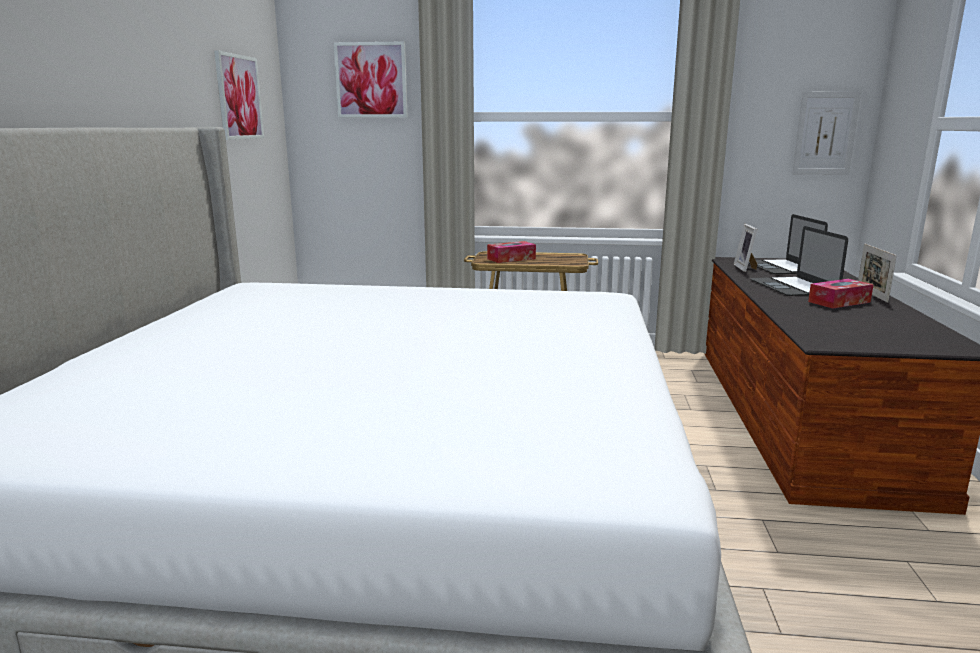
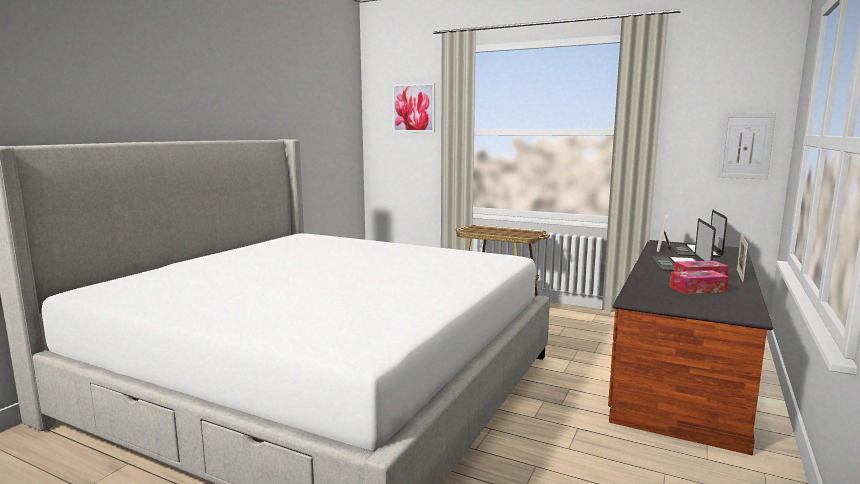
camera: 20 degrees right, 5 degrees down
(239, 97) = (324, 120): picture -> none
(511, 259) = (487, 231): tissue box -> tissue box (697, 289)

